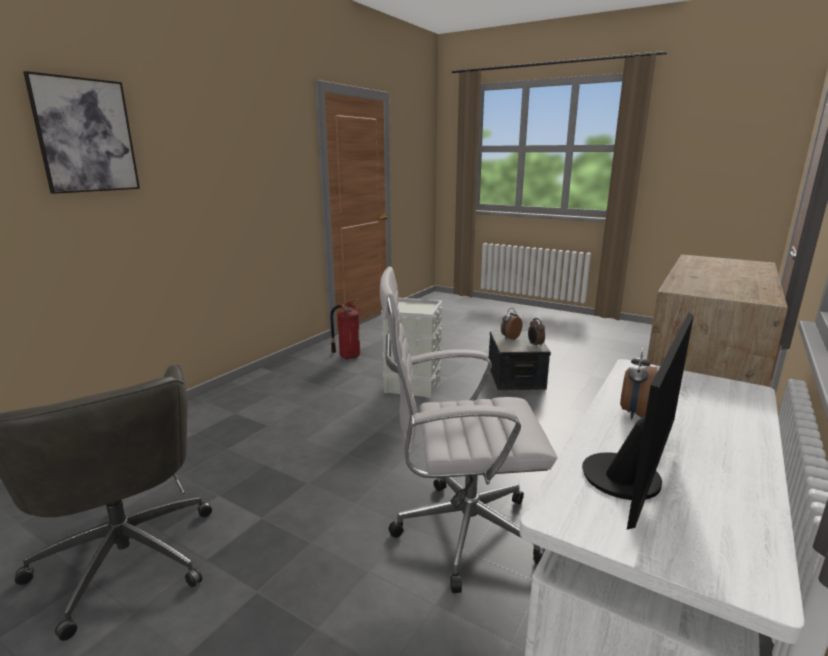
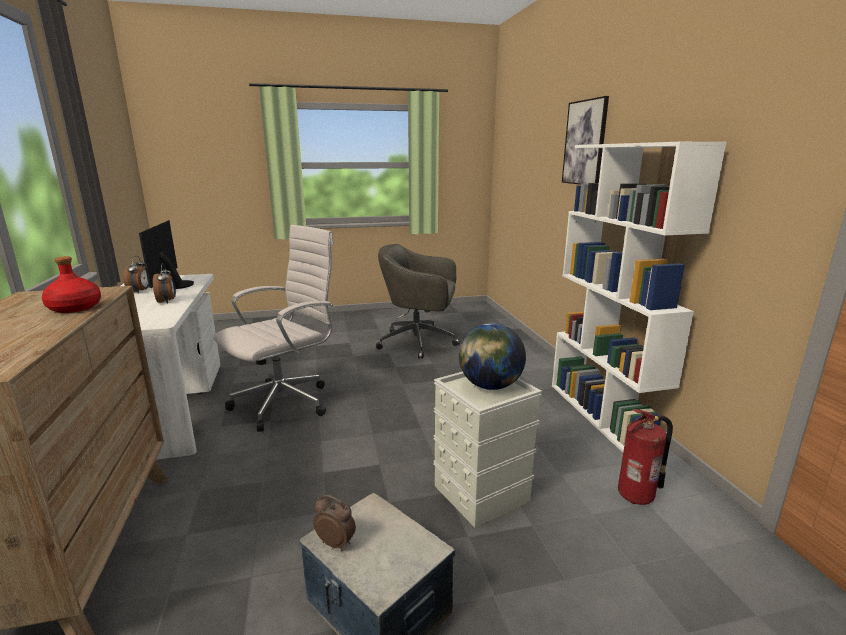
camera: 135 degrees right, 0 degrees up
(257, 380) = (603, 415): none -> white bookcase
(407, 308) = (490, 386): none -> globe
(509, 338) = (396, 542): alarm clock -> alarm clock (141, 291)
(691, 278) = (74, 308): none -> red bottle

